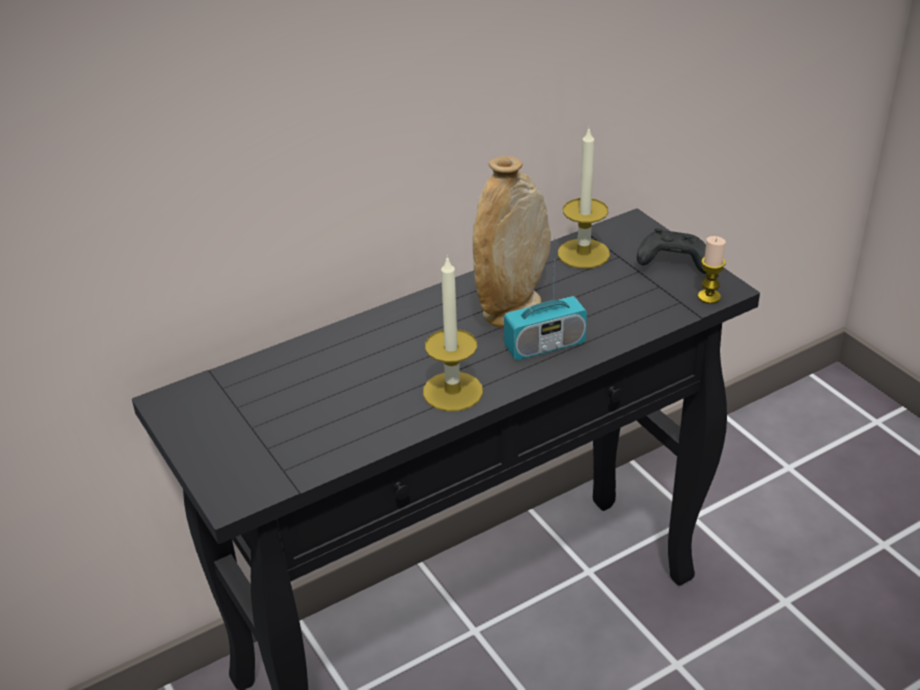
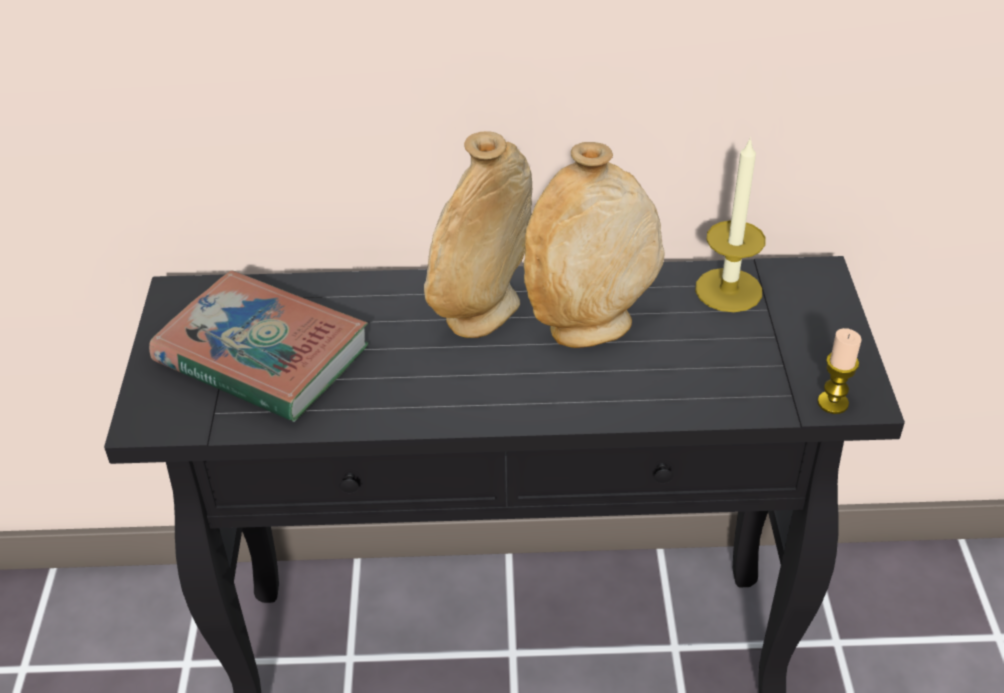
camera: 30 degrees right, 5 degrees up
(283, 417) = (262, 355): none -> book
(426, 328) = (482, 313): none -> beige vase
(452, 391) = (446, 398): candle -> none
(545, 345) = (589, 385): radio -> none
(672, 263) = (825, 341): black game controller -> none

